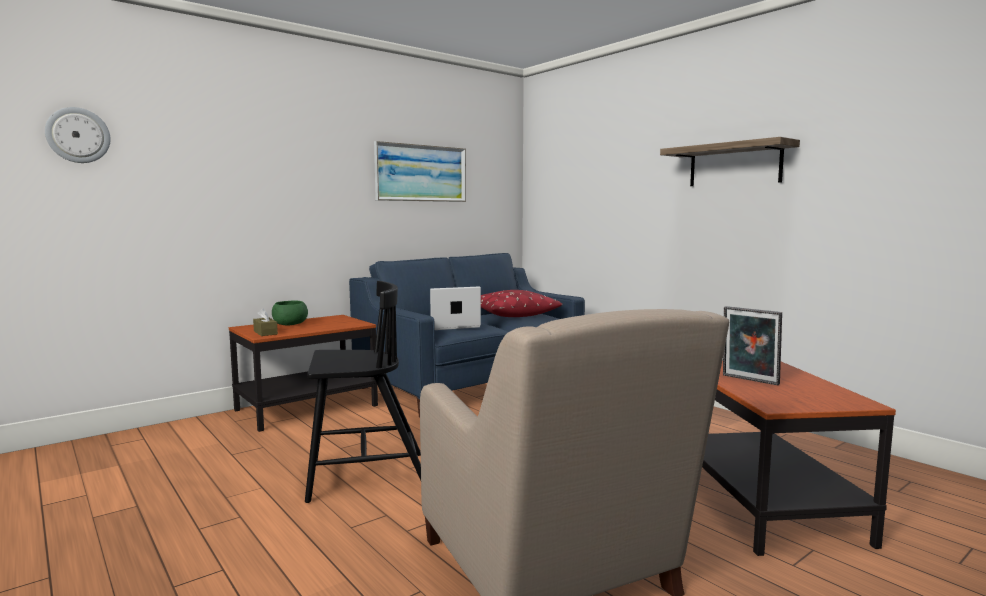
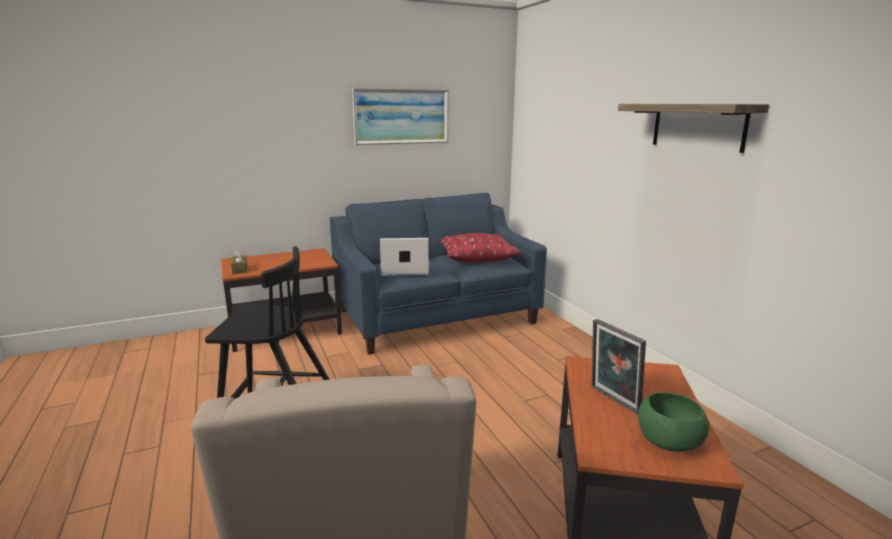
camera: 15 degrees right, 10 degrees up
(78, 135) = (79, 100): wall clock -> none
(290, 324) = (269, 259): green bowl -> green bowl (668, 441)

